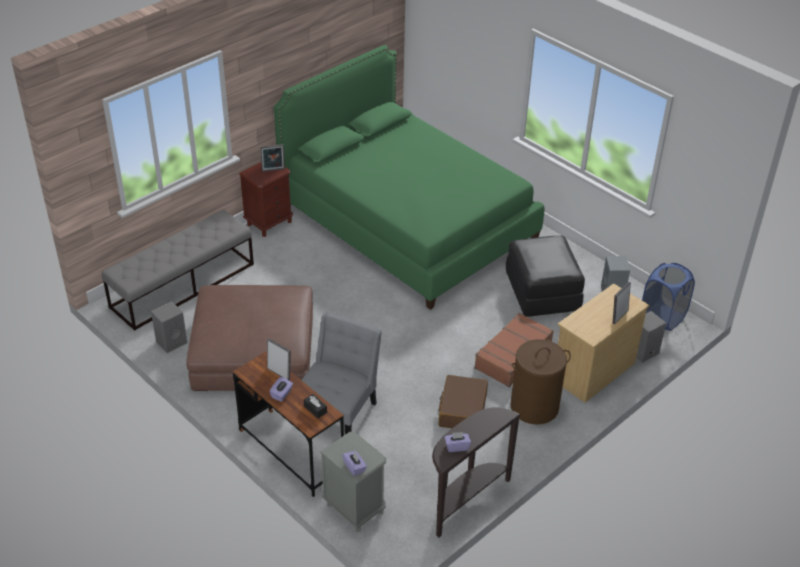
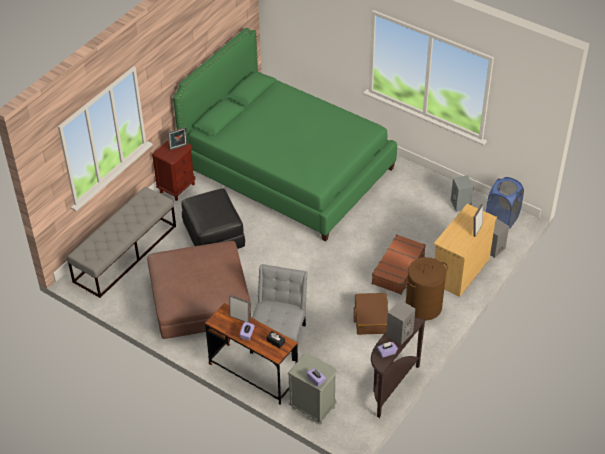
camera: 10 degrees left, 5 degrees up
(172, 341) = (133, 302): grey speaker -> grey speaker (399, 333)
(542, 292) = (408, 213): black ottoman -> black ottoman (214, 236)

